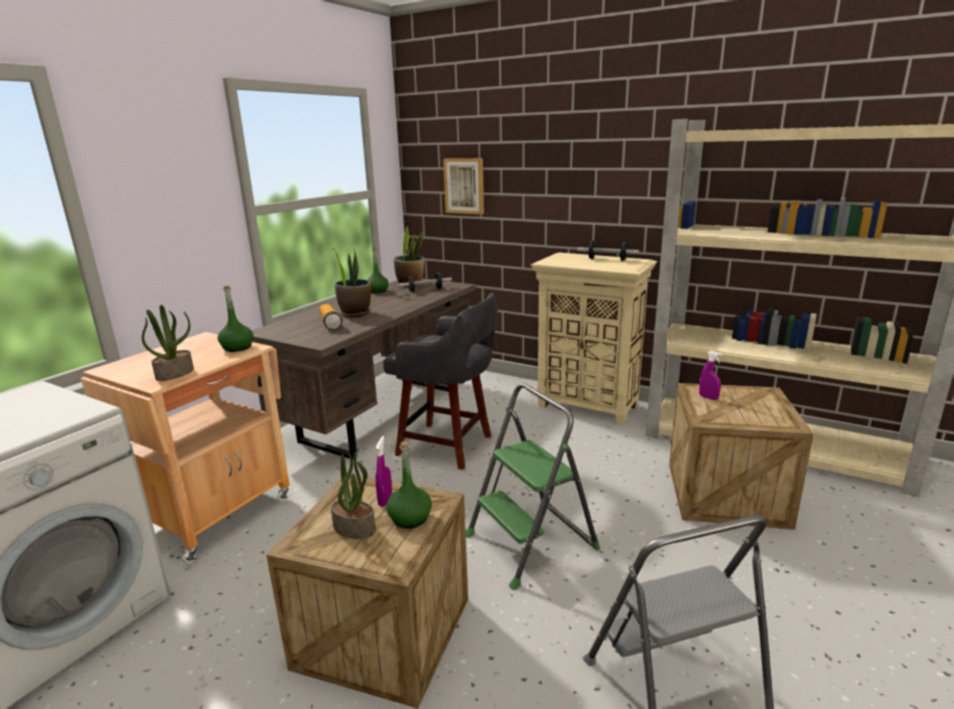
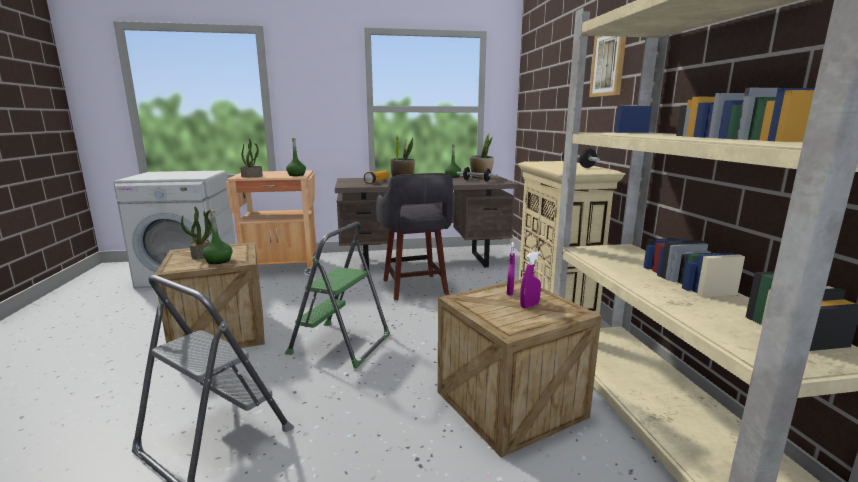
camera: 50 degrees right, 5 degrees down
(385, 500) = (234, 253): purple spray bottle -> purple spray bottle (529, 305)
(464, 186) = (539, 104): picture -> picture (609, 64)

